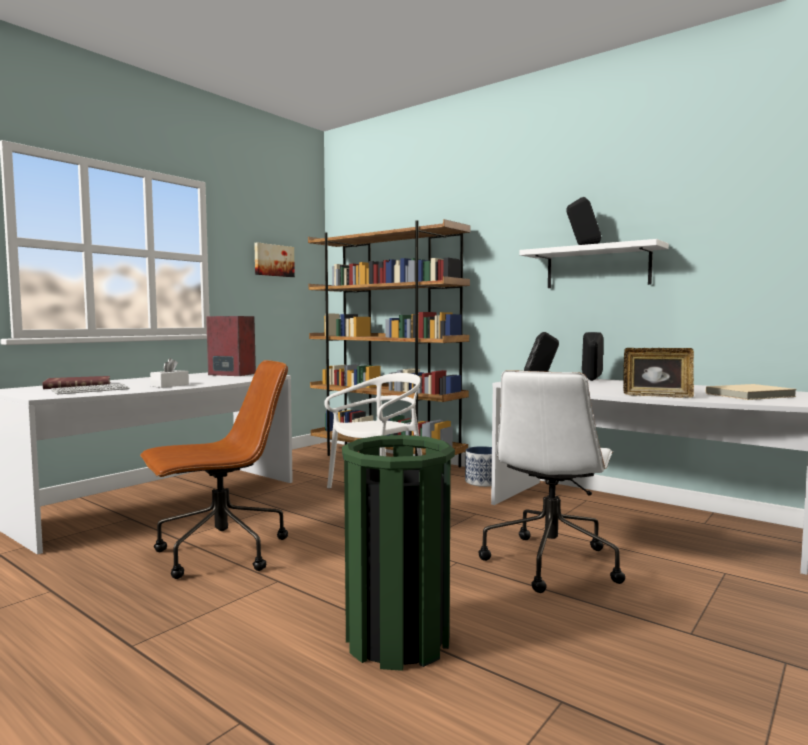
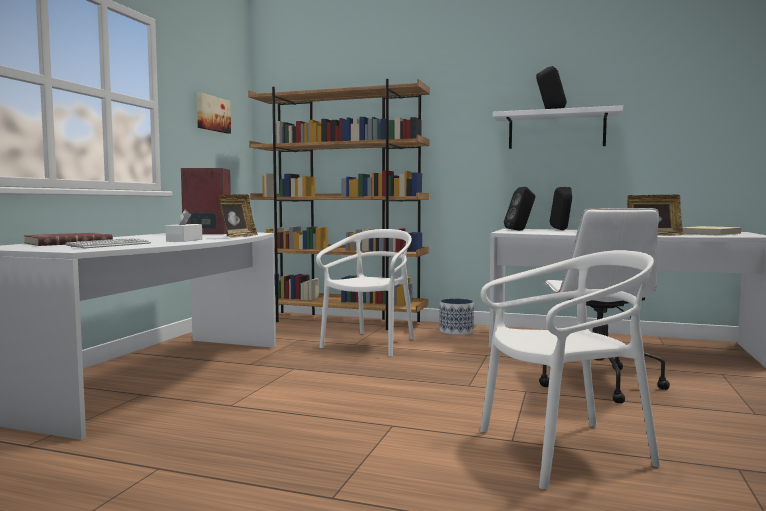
camera: 20 degrees left, 0 degrees up
(220, 553) = (297, 412): brown office chair -> none
(232, 381) = (238, 236): none -> picture frame
(398, 639) = (564, 451): green trash can -> white chair

